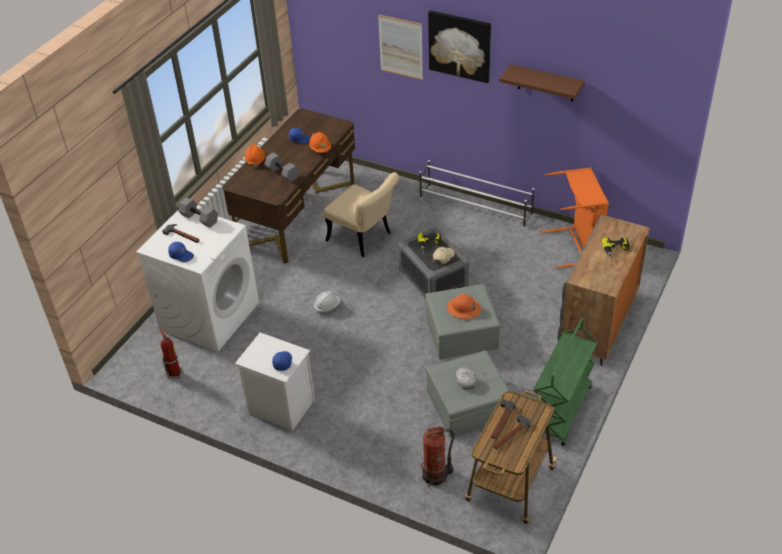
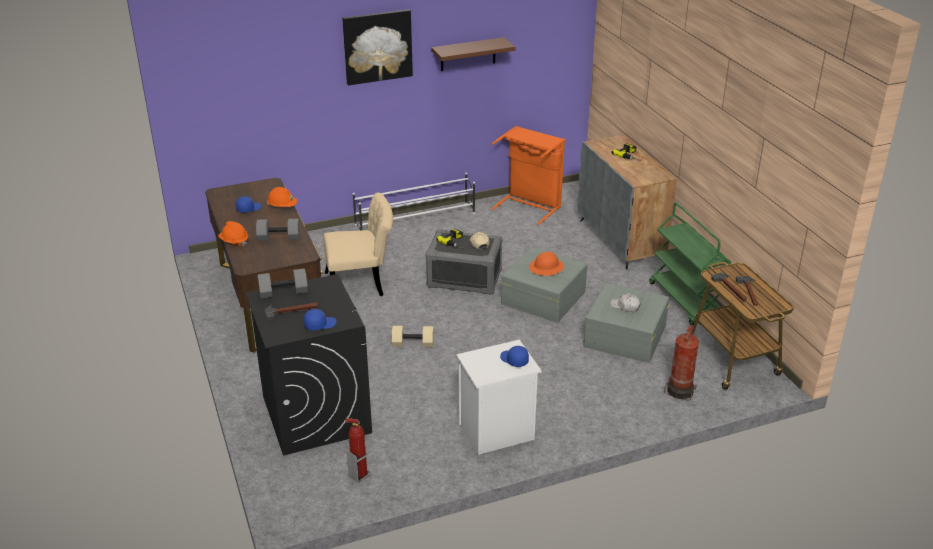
camera: 50 degrees left, 10 degrees down
(210, 315) = (315, 414): white washing machine -> black washing machine
(327, 307) = (412, 344): white hard hat -> beige dumbbell
(401, 47) = (310, 73): picture -> none

